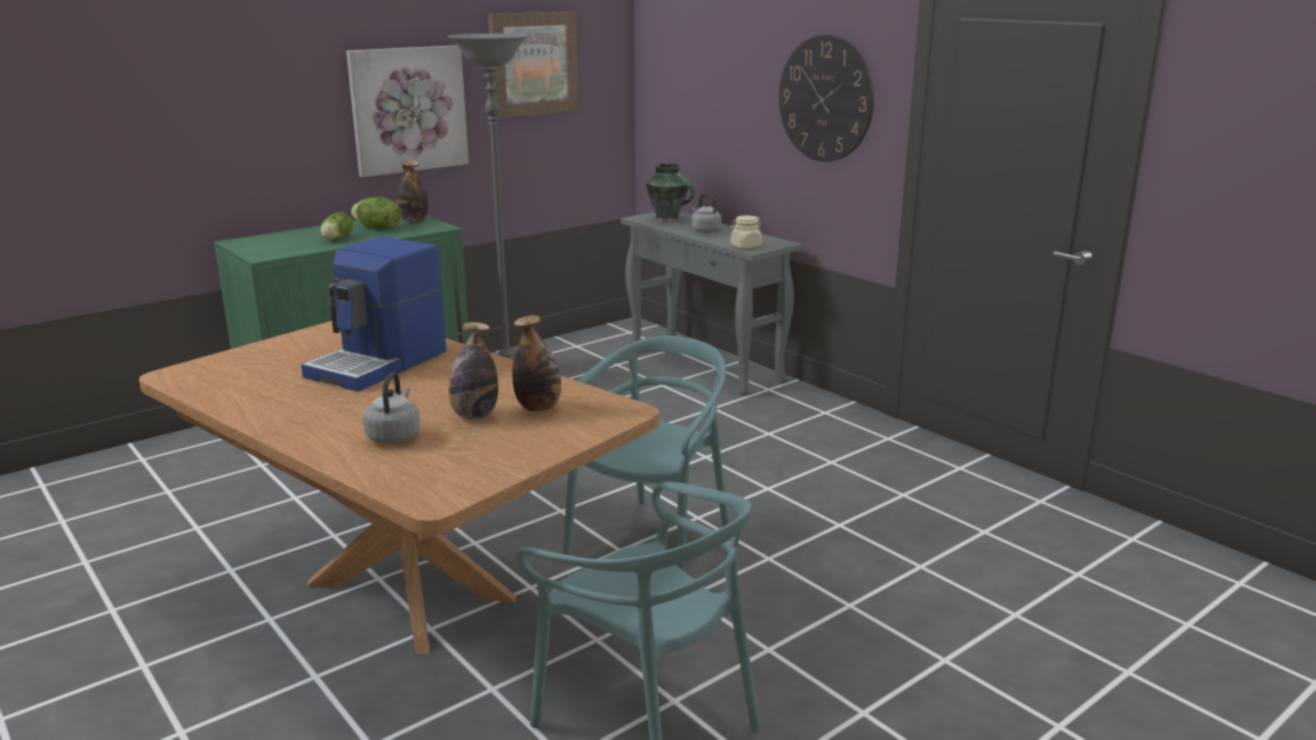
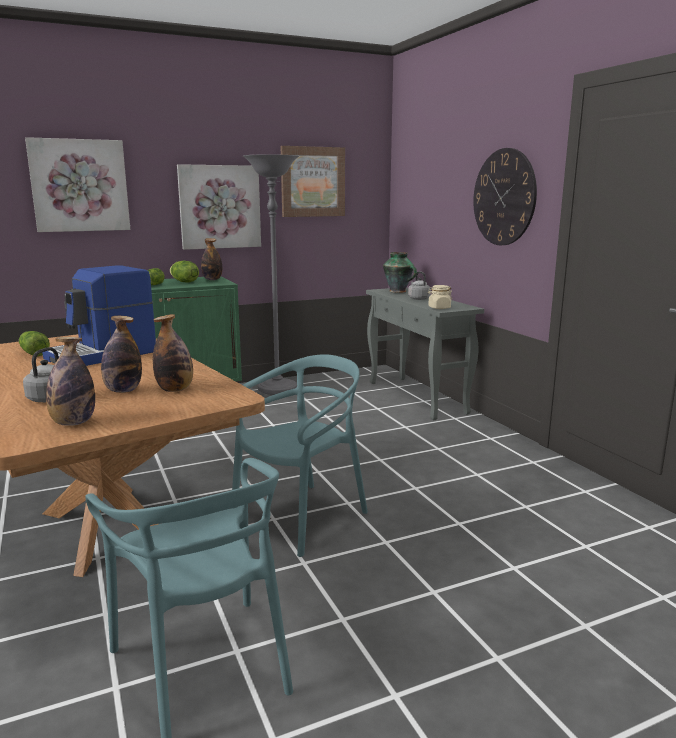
camera: 15 degrees right, 5 degrees down
(207, 92) = (79, 185): none -> picture
(275, 369) = (33, 353): none -> lettuce
(468, 467) = (73, 423): none -> bottle

